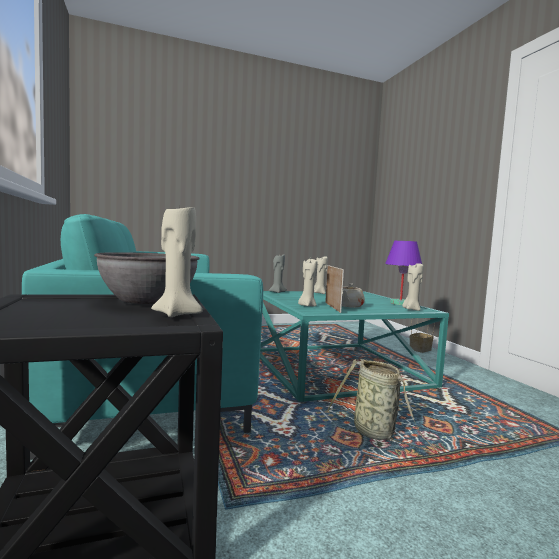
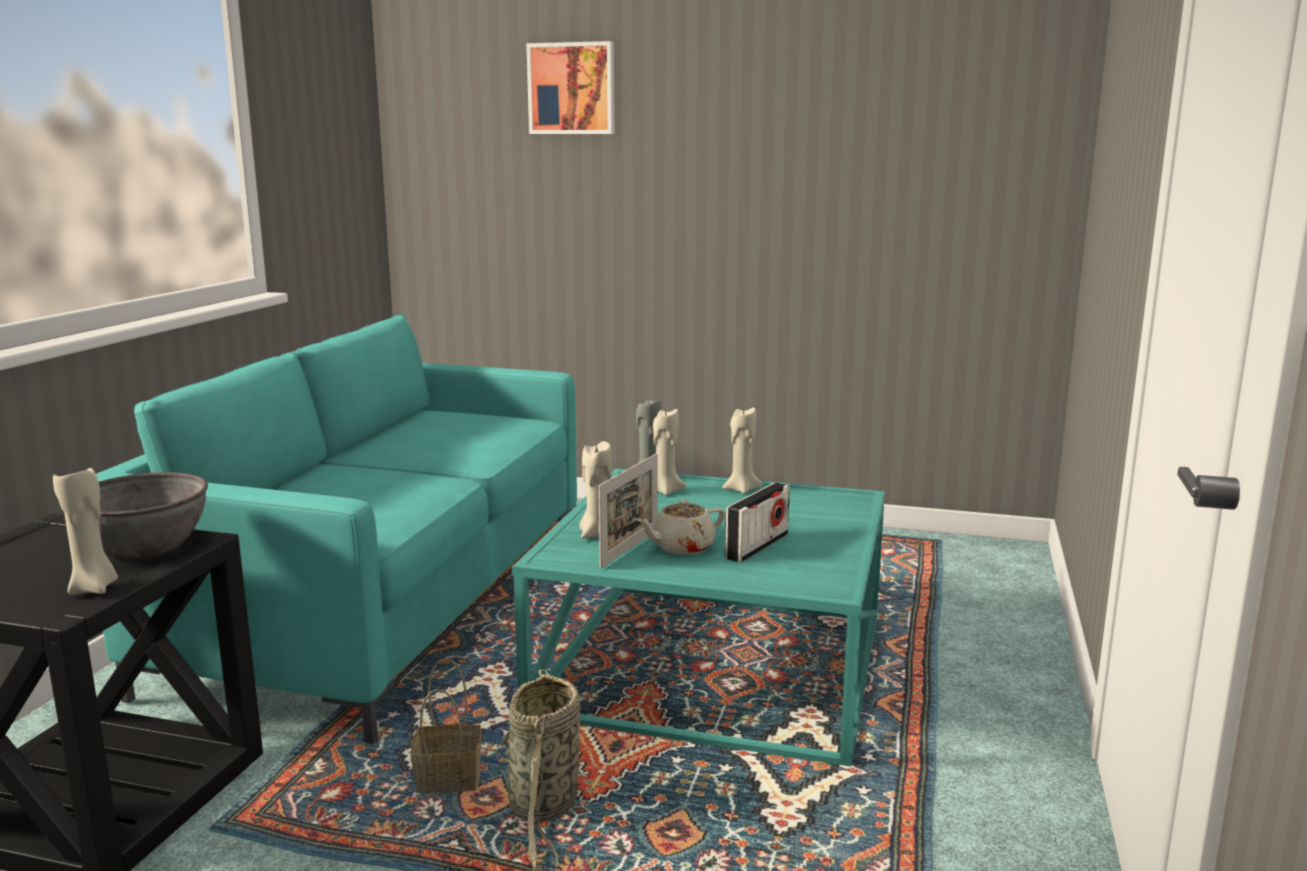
camera: 35 degrees right, 10 degrees up
(183, 130) = (572, 89): none -> picture
(371, 304) = (757, 546): none -> radio
(400, 303) = (832, 553): purple table lamp -> none
(411, 309) = (794, 580): beige candle -> beige candle (665, 491)
(420, 349) = (1021, 660): basket -> basket (446, 782)

